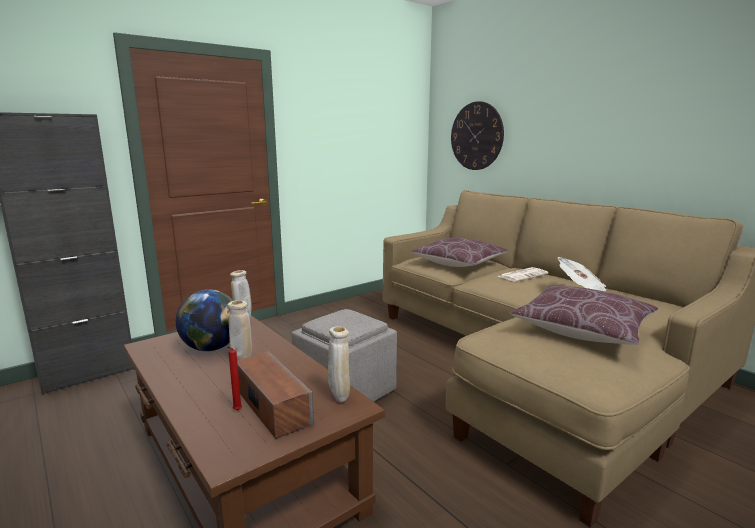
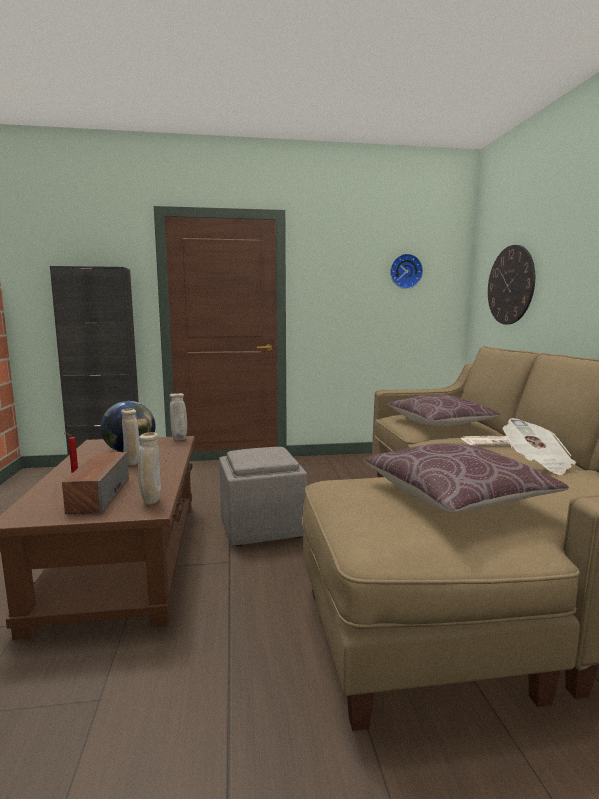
camera: 30 degrees right, 5 degrees down
(380, 119) = (405, 271): none -> wall clock

